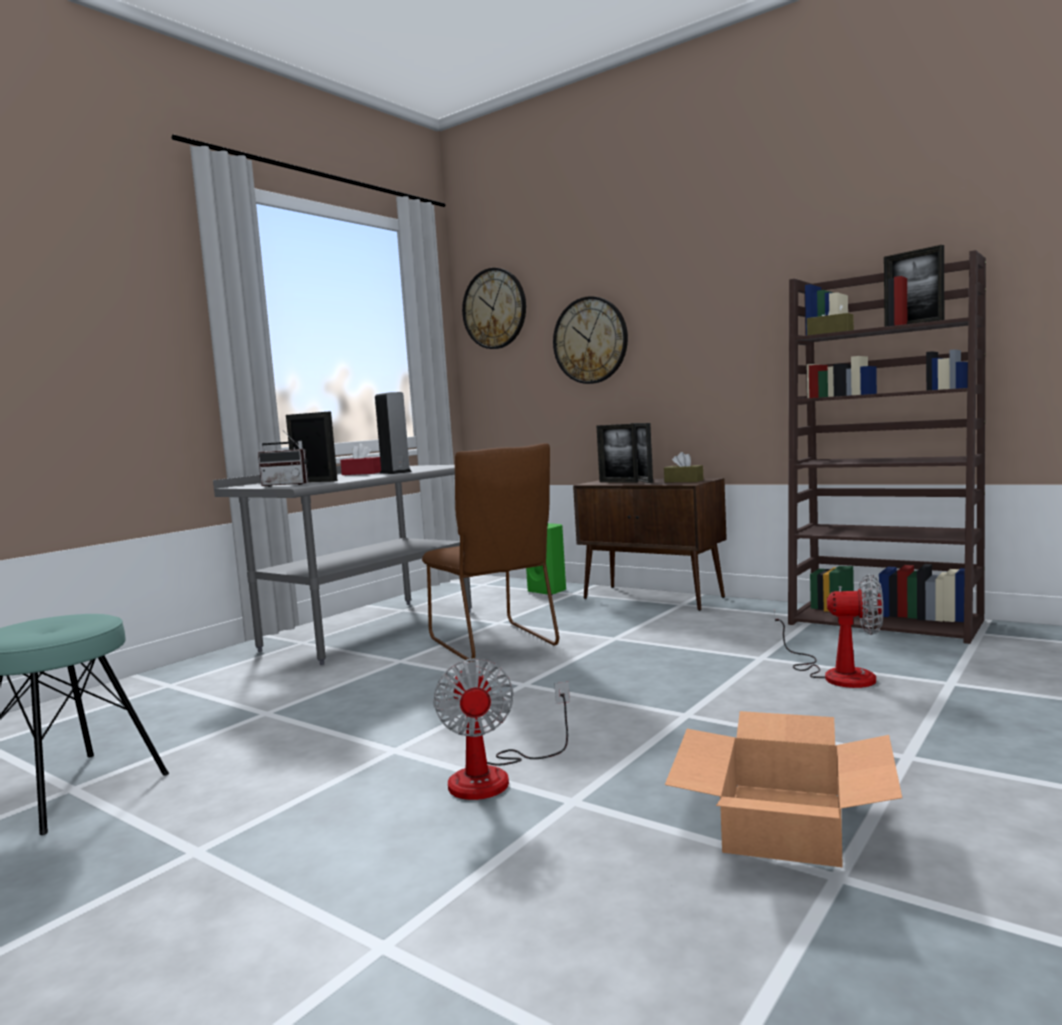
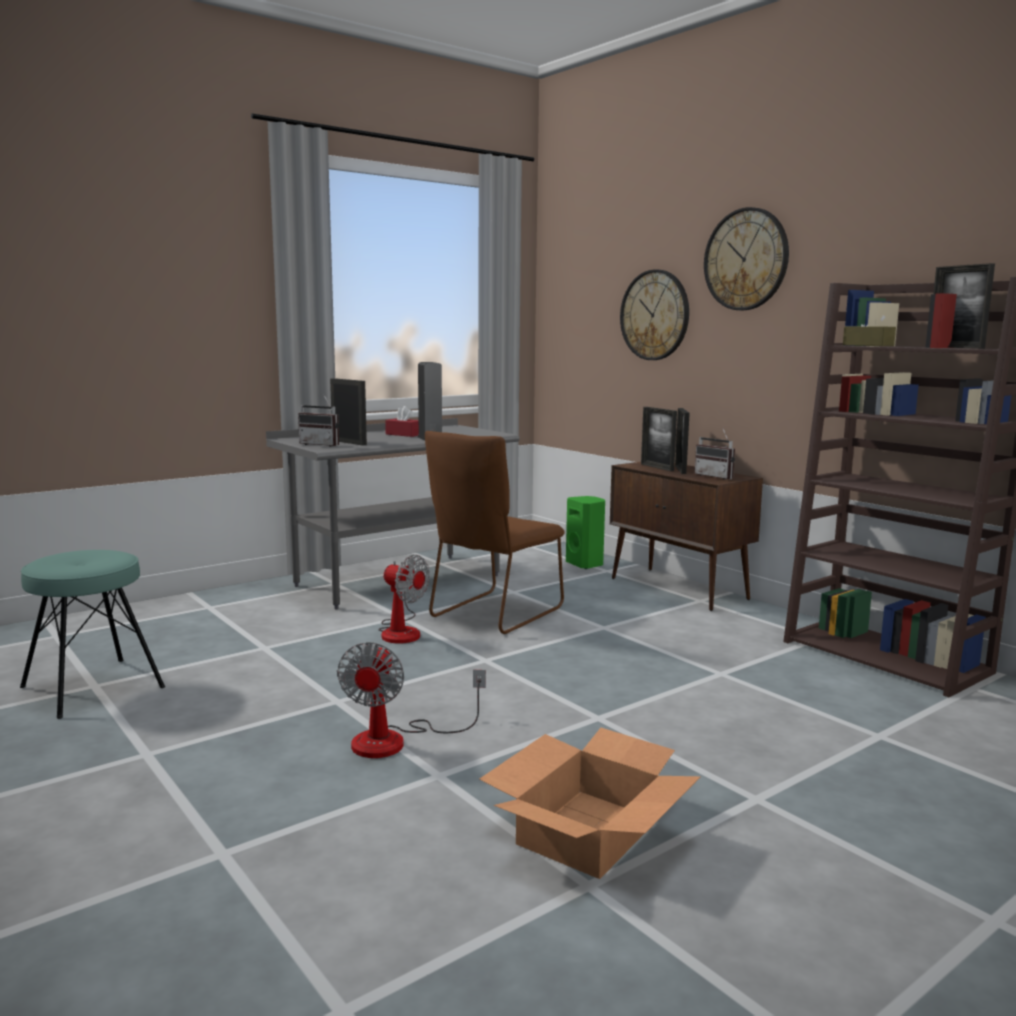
camera: 15 degrees right, 5 degrees up
(494, 308) = (572, 270): wall clock -> wall clock (746, 259)
(495, 644) = (493, 614): brown chair -> brown chair turned 45 degrees clockwise
(683, 481) = (717, 476): brown tissue box -> radio
(836, 674) = (776, 704): fan -> fan (401, 631)

